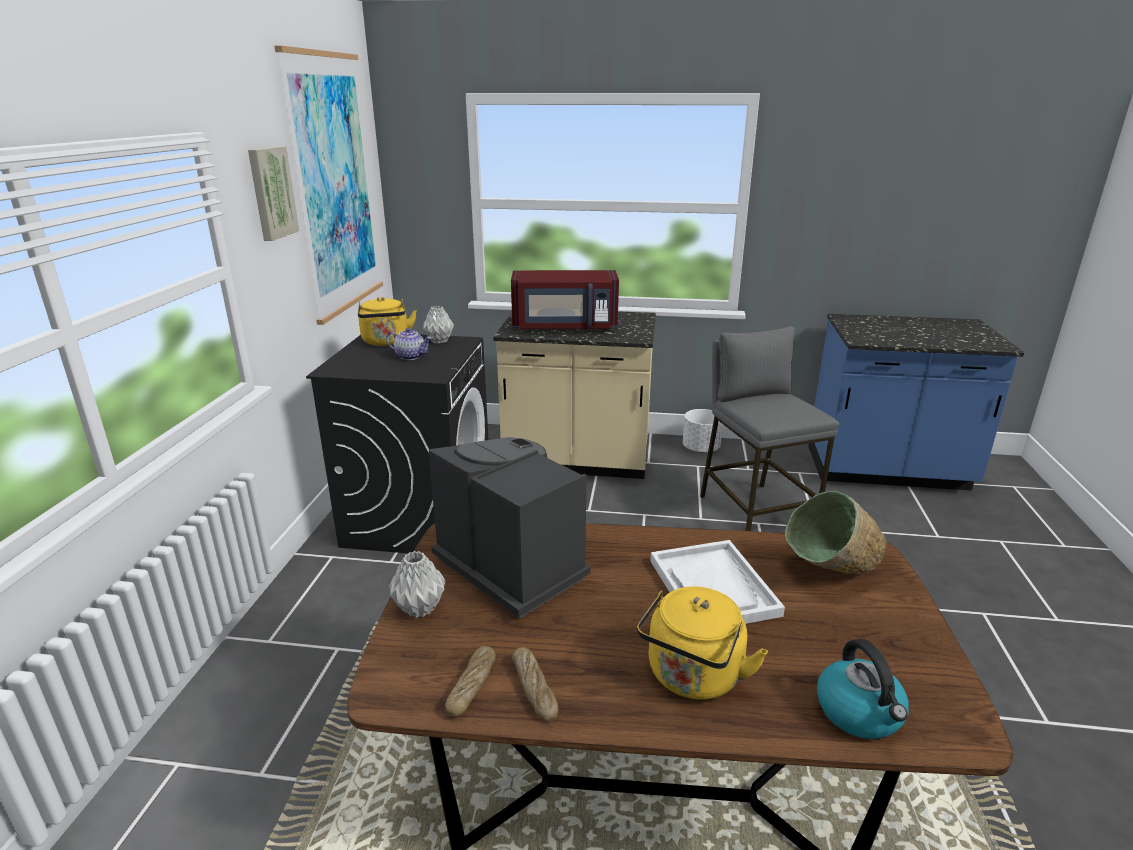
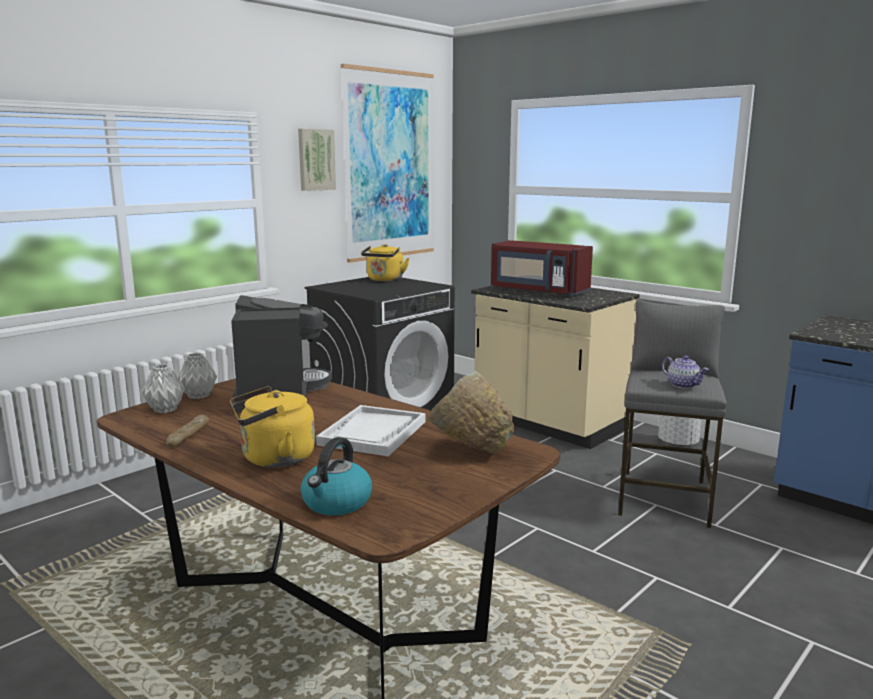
camera: 35 degrees right, 10 degrees down
(411, 356) = (384, 287): teapot -> teapot (683, 385)
(440, 341) = (420, 283): grey vase -> grey vase (166, 410)
(472, 685) = (164, 426): bread -> none

